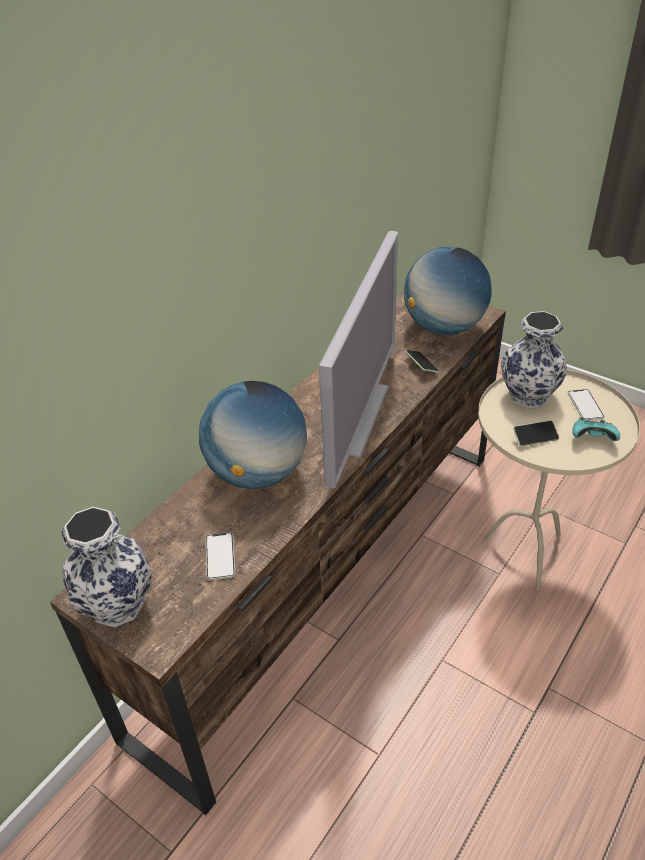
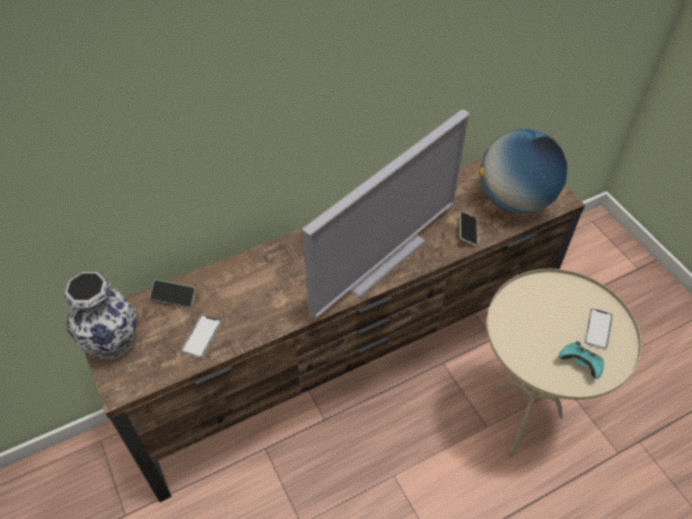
camera: 25 degrees right, 10 degrees up
(258, 473) = (272, 277): globe -> none
(529, 396) = (553, 298): vase -> none
(535, 438) = (528, 341): phone -> phone (173, 297)

